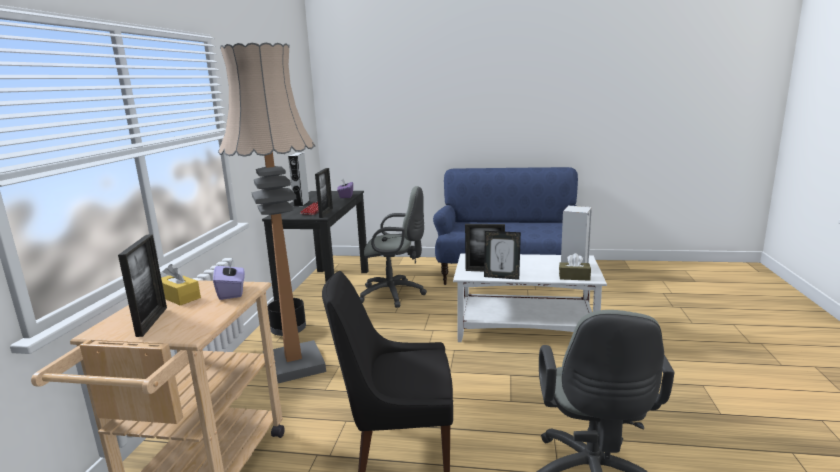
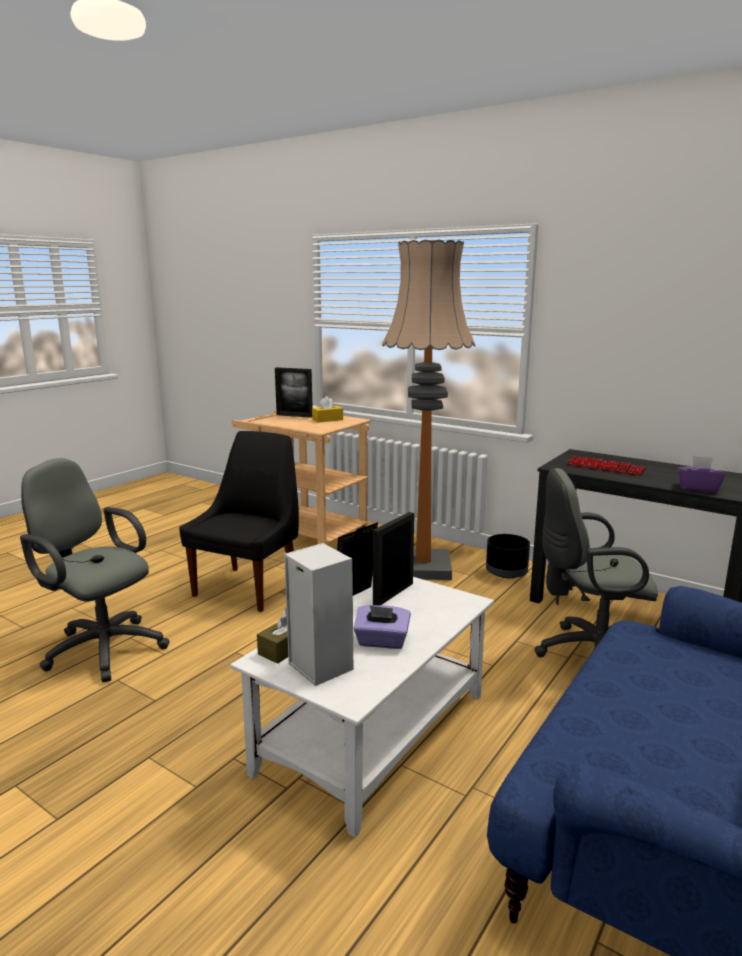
camera: 115 degrees right, 0 degrees up
(232, 292) = (315, 426): purple tissue box -> purple tissue box (381, 641)
(301, 203) = (652, 465): grey speaker -> none
(326, 213) = (572, 469): picture frame -> none
(395, 294) = (589, 655): grey office chair -> grey office chair turned 60 degrees clockwise

